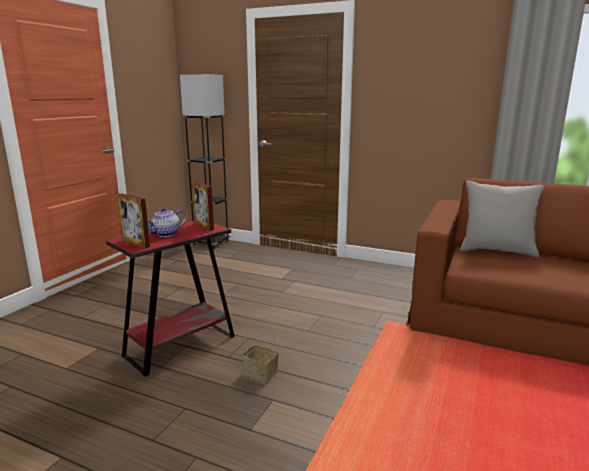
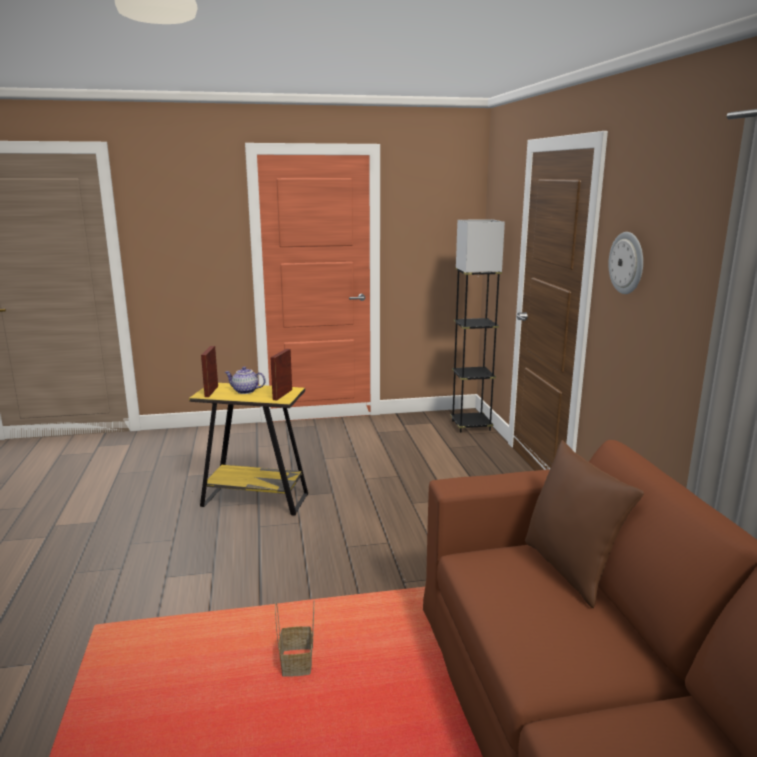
camera: 55 degrees right, 0 degrees up
(180, 346) = (255, 500): red side table -> yellow side table
(262, 372) = (249, 551): basket -> basket (297, 665)
(393, 84) = (627, 263): none -> wall clock
(497, 250) = (571, 569): grey pillow -> brown pillow

